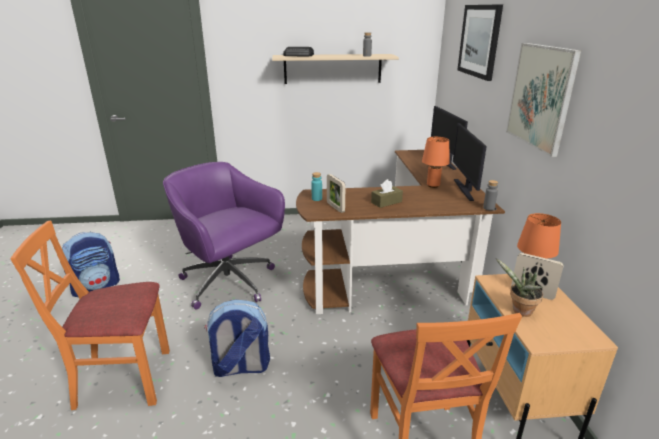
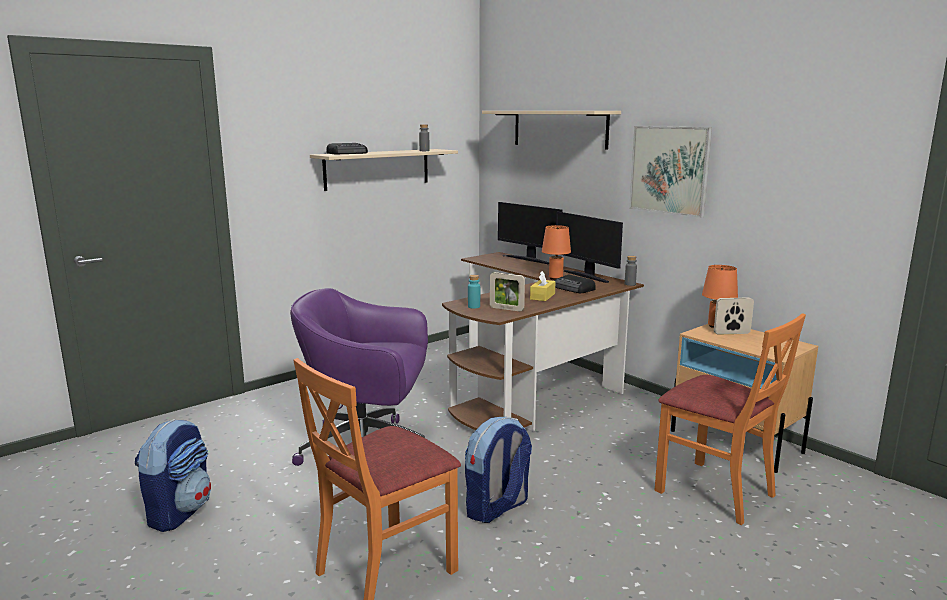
camera: 35 degrees left, 10 degrees down
(386, 202) = (542, 296): brown tissue box -> yellow tissue box
(428, 200) = (574, 288): none -> radio
(479, 41) = (559, 128): picture -> beige shelf
(519, 311) = (741, 344): potted plant -> none

